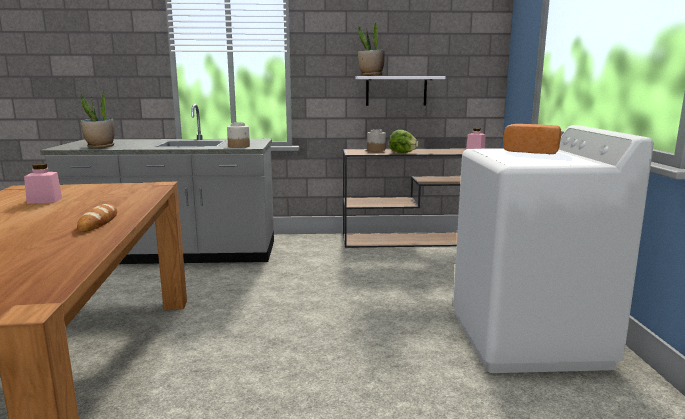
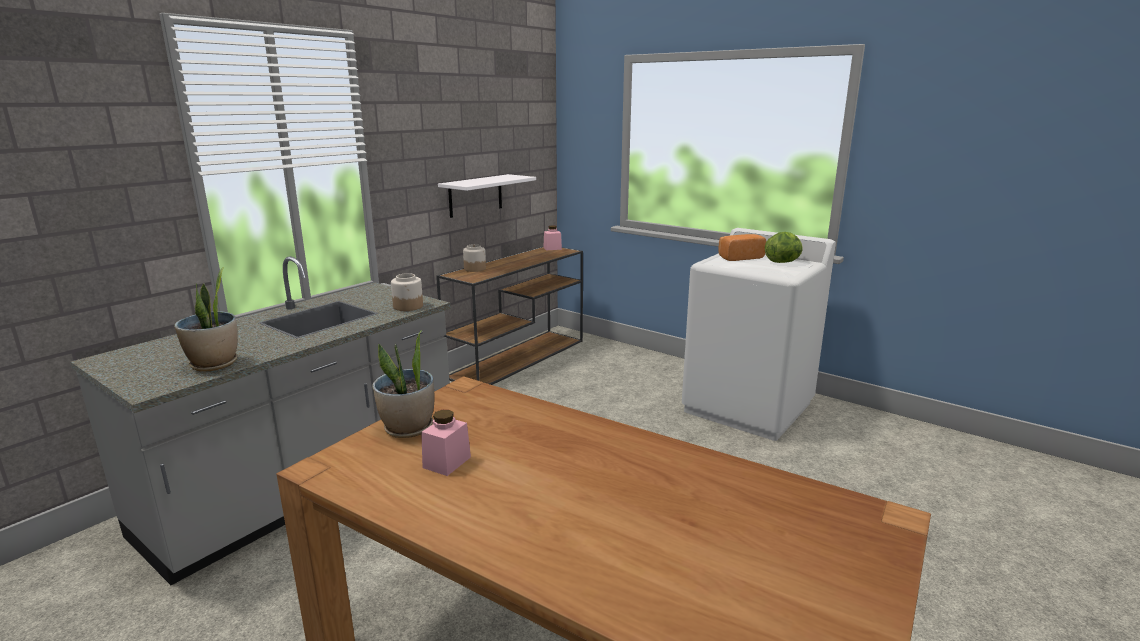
camera: 50 degrees left, 5 degrees up
(98, 222) = (623, 448): bread -> none
(371, 75) = (467, 183): potted plant -> potted plant (408, 428)
(402, 152) = (511, 267): lettuce -> lettuce (783, 262)

